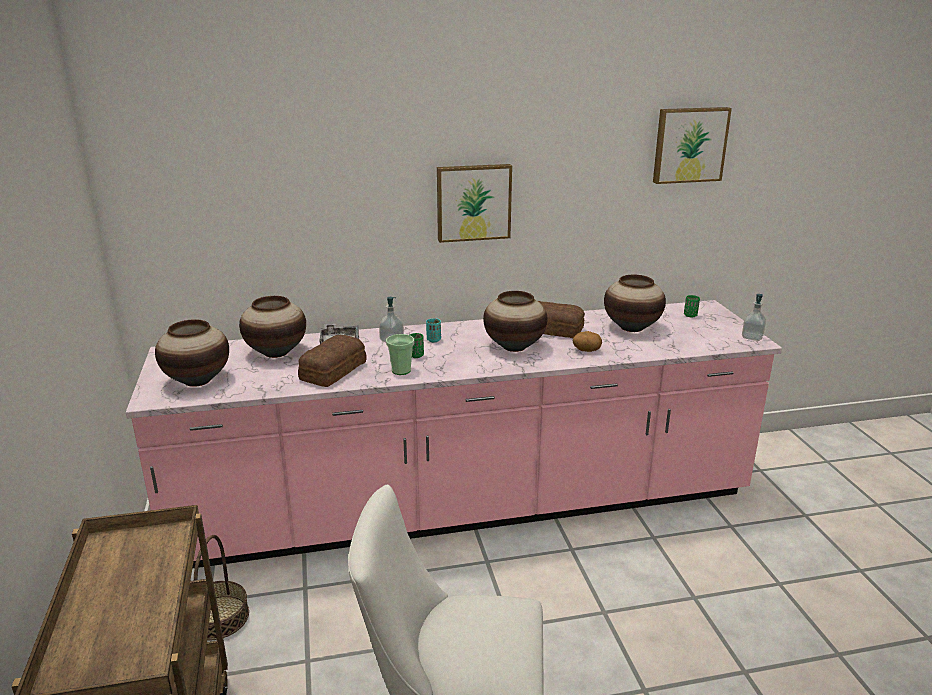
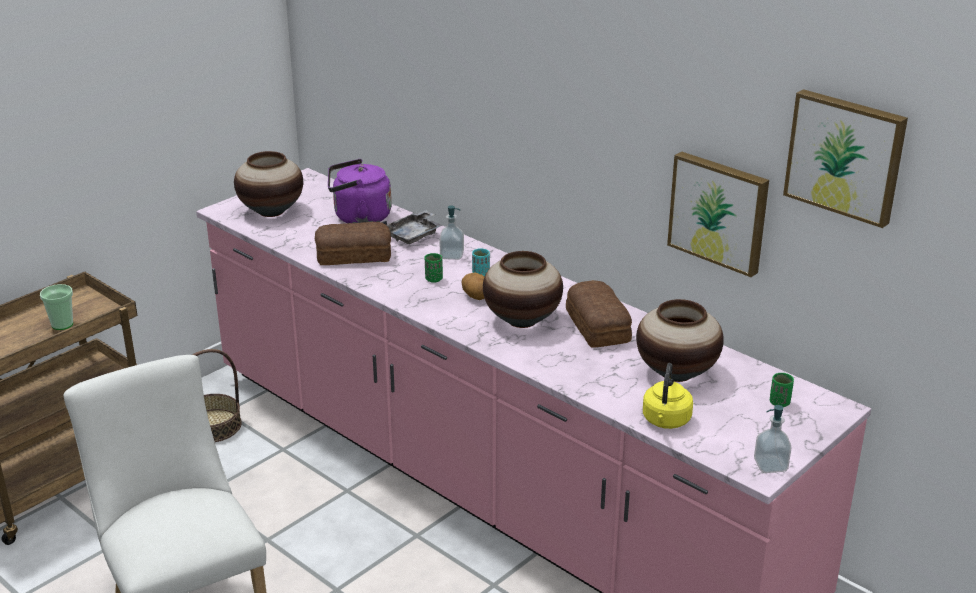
camera: 55 degrees right, 5 degrees up
(276, 352) = (358, 217): vase -> purple kettle
(401, 371) = (392, 284): cup -> cup (62, 324)
(473, 202) = (573, 133): picture -> picture (719, 211)
(586, 350) = (568, 363): potato -> potato (476, 296)
(682, 346) = (666, 421): none -> yellow kettle

